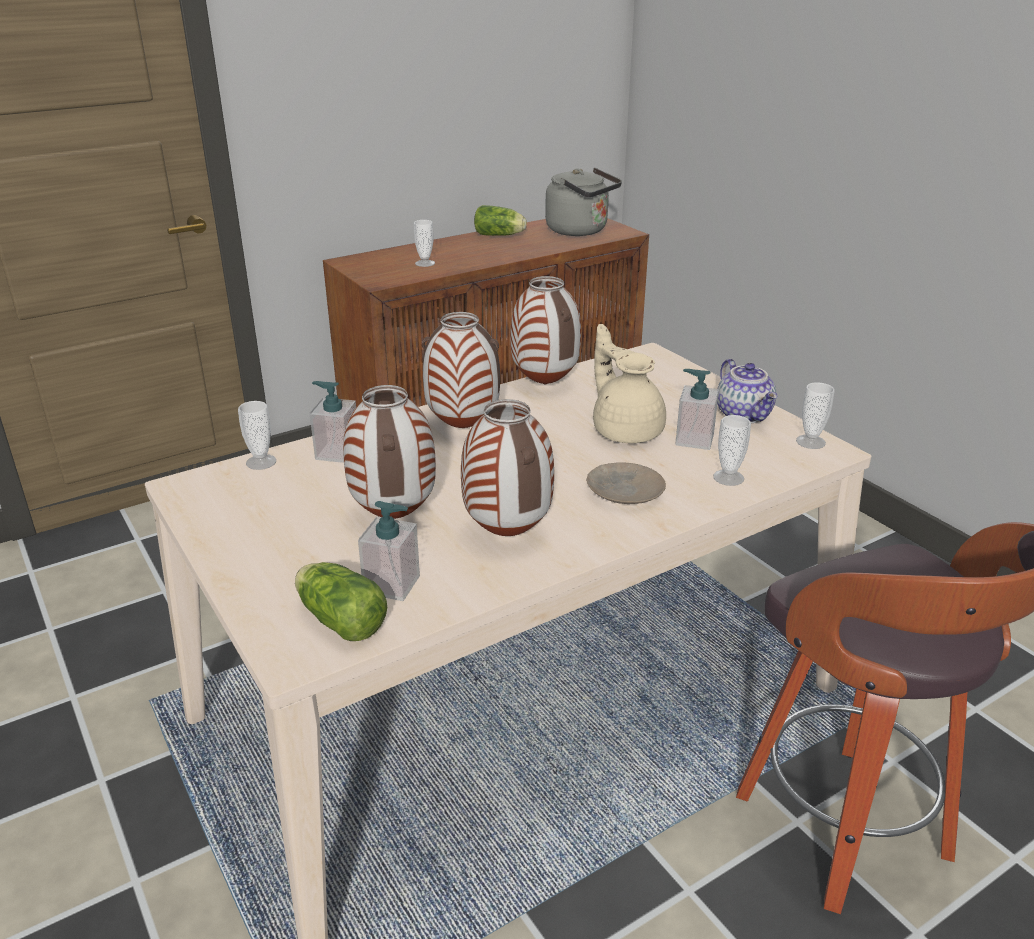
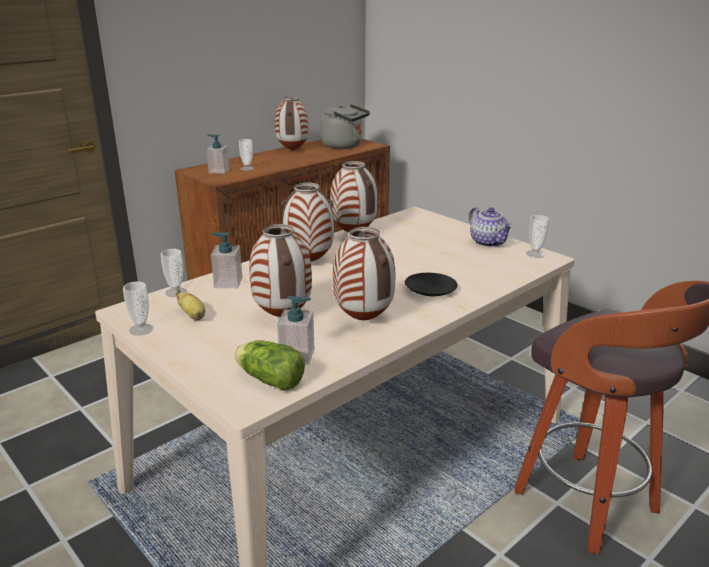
camera: 10 degrees left, 5 degrees down
(271, 503) = (193, 316): none -> banana
(500, 235) = (292, 150): lettuce -> vase
(624, 491) = (430, 290): beige plate -> black plate
(626, 430) = (417, 256): beige teapot -> none
(694, 440) = (462, 258): soap dispenser -> soap dispenser (218, 171)
(728, 477) = (492, 277): cup -> cup (141, 329)

